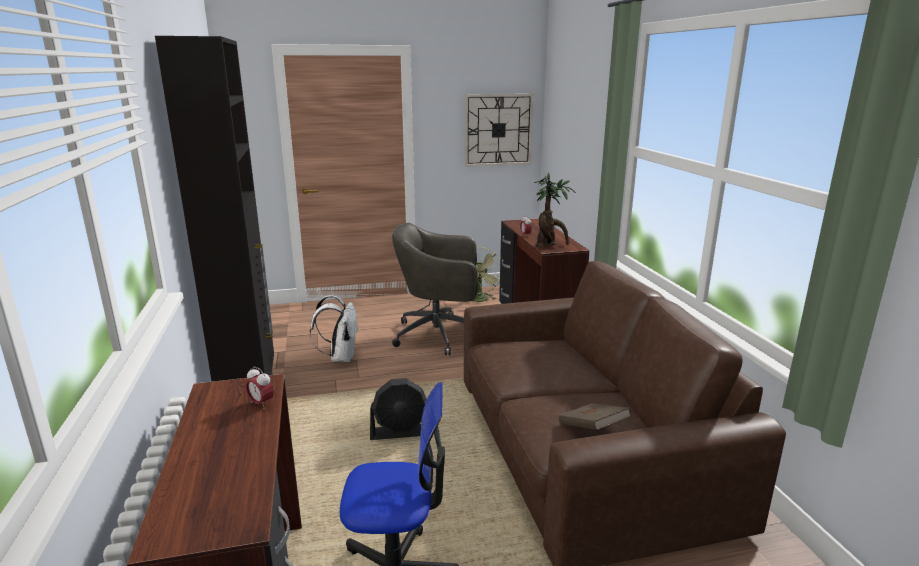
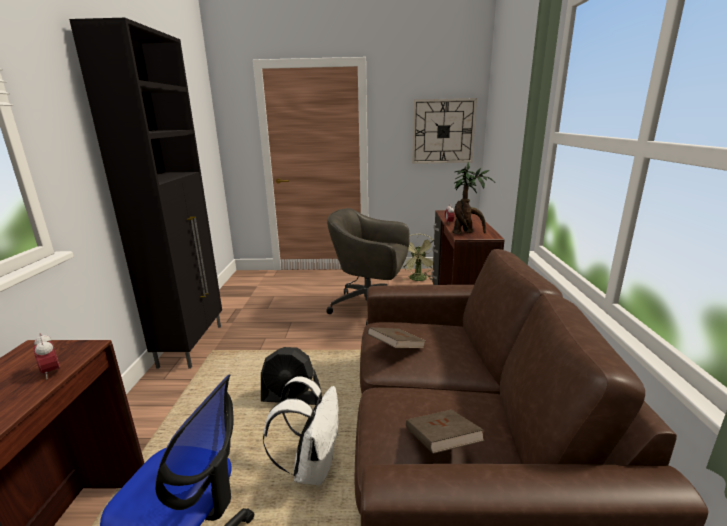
camera: 15 degrees right, 0 degrees up
(340, 357) = (280, 318): white backpack -> white backpack (312, 467)
(516, 364) = (396, 348): none -> brown book

